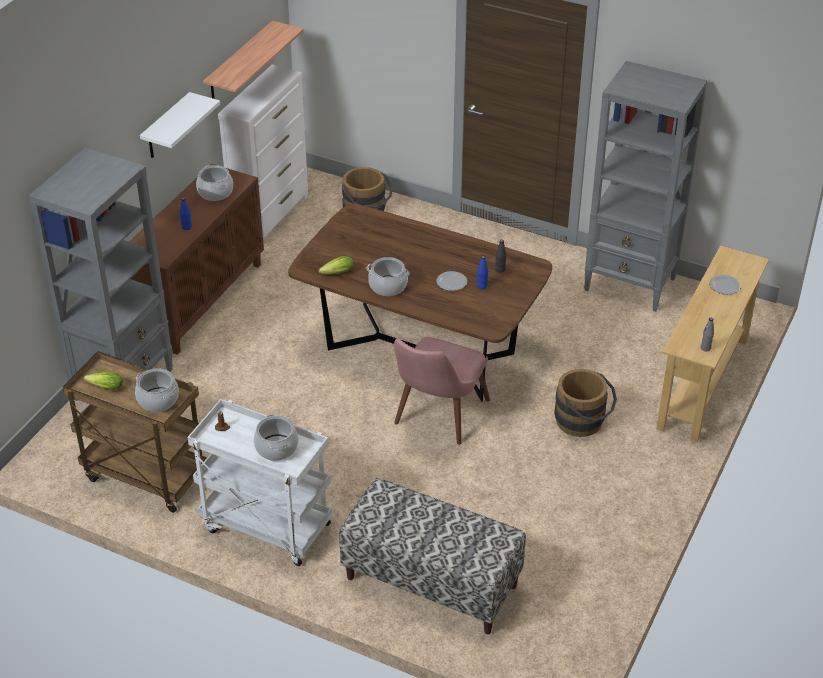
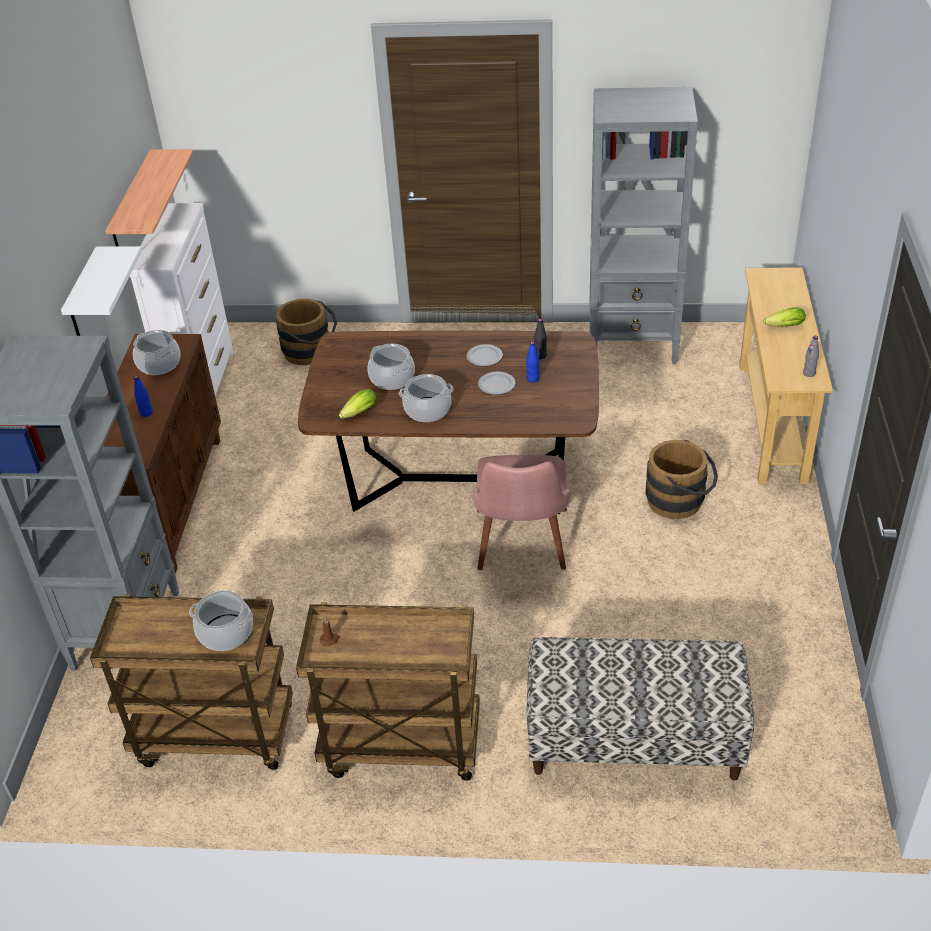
camera: 20 degrees left, 0 degrees up
(104, 387) = (144, 640): lettuce -> lettuce (782, 327)
(265, 527) = (400, 747): white cart -> brown cart
(276, 448) = (413, 642): cooking pot -> cooking pot (391, 378)
(724, 286) = (779, 306): plate -> plate (484, 357)

